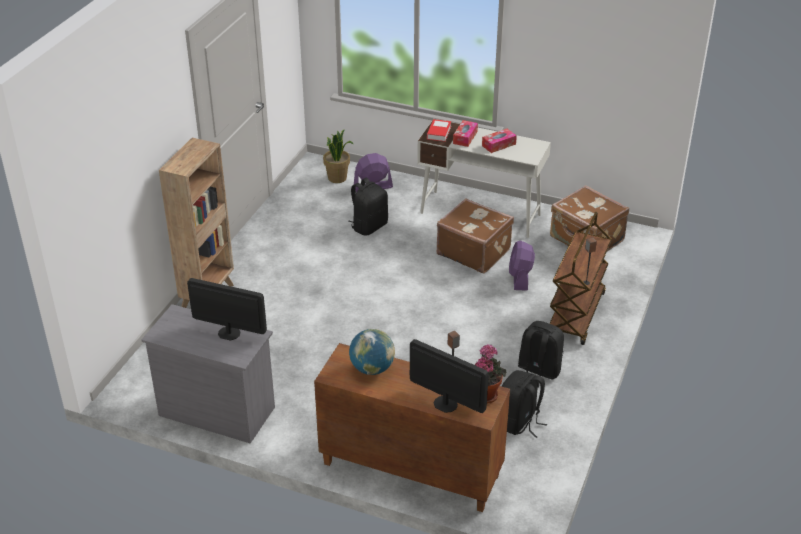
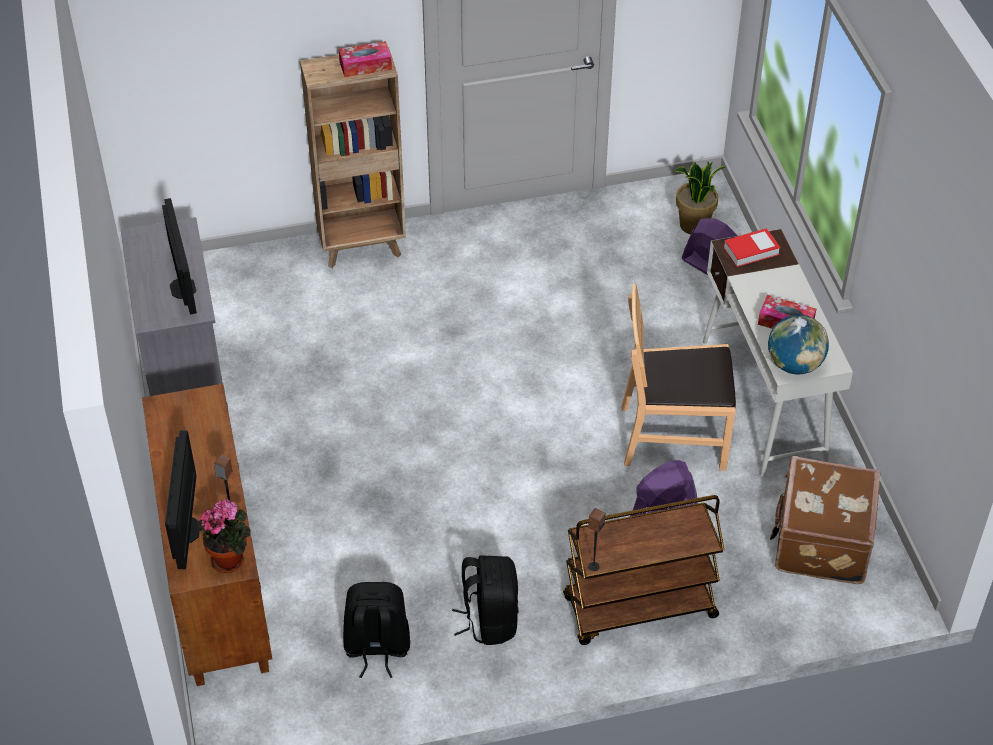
camera: 55 degrees right, 10 degrees up
(369, 226) = (624, 308): black backpack -> none
(372, 369) = (198, 435): globe -> globe (794, 365)
(465, 137) = (767, 281): tissue box -> tissue box (365, 65)
(474, 251) = (673, 436): brown suitcase -> brown chair

